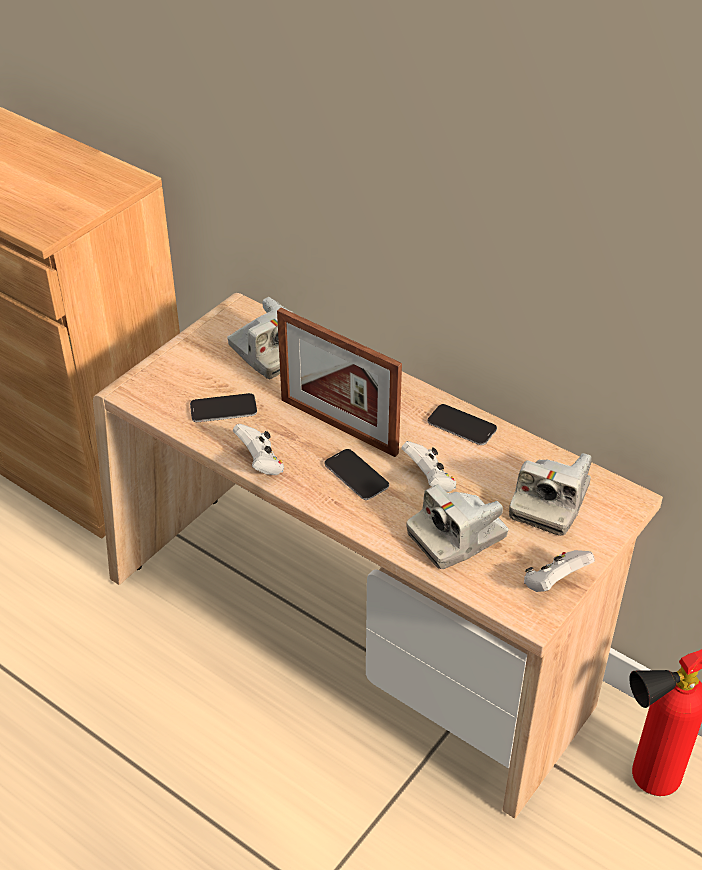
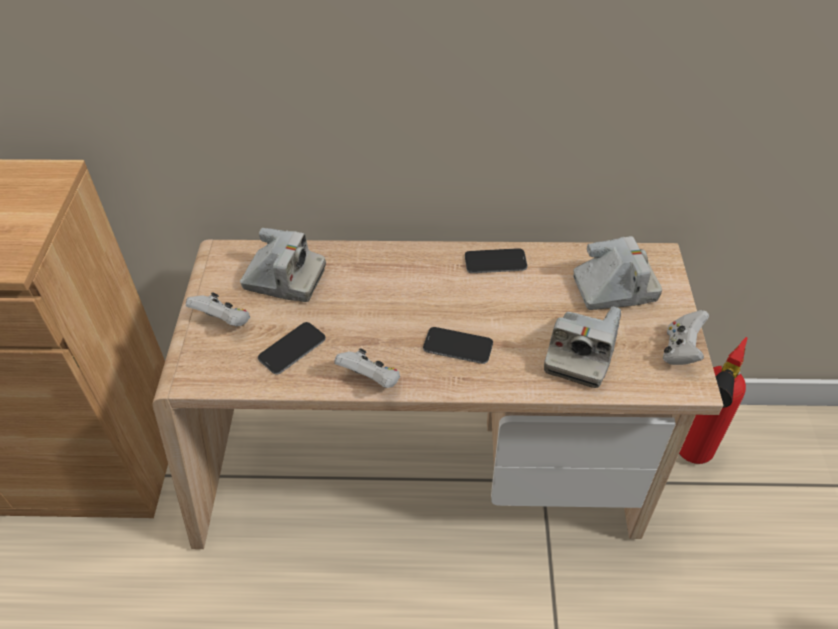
camera: 35 degrees left, 5 degrees up
(338, 426) = (403, 312): picture frame -> none
(430, 481) = (516, 319): white game controller -> white game controller (224, 322)
(549, 502) = (614, 289): camera -> camera turned 90 degrees counterclockwise

